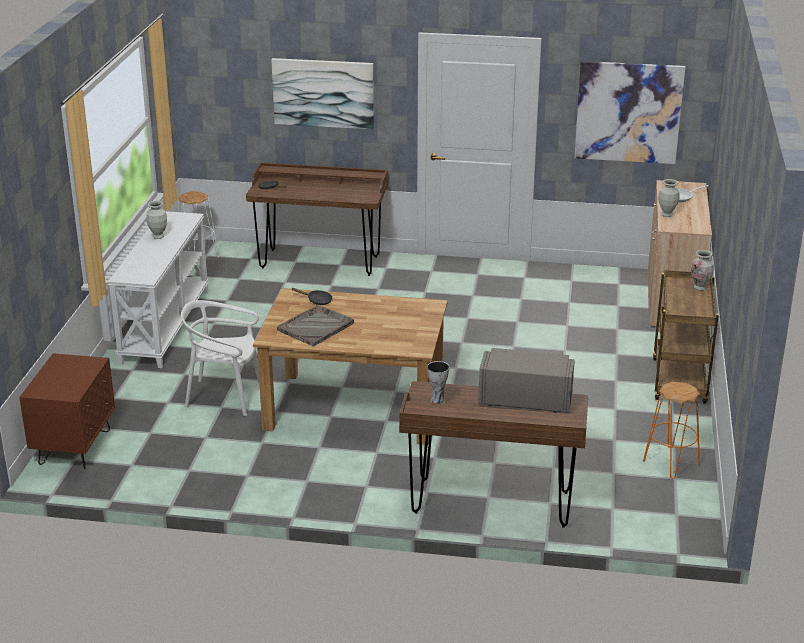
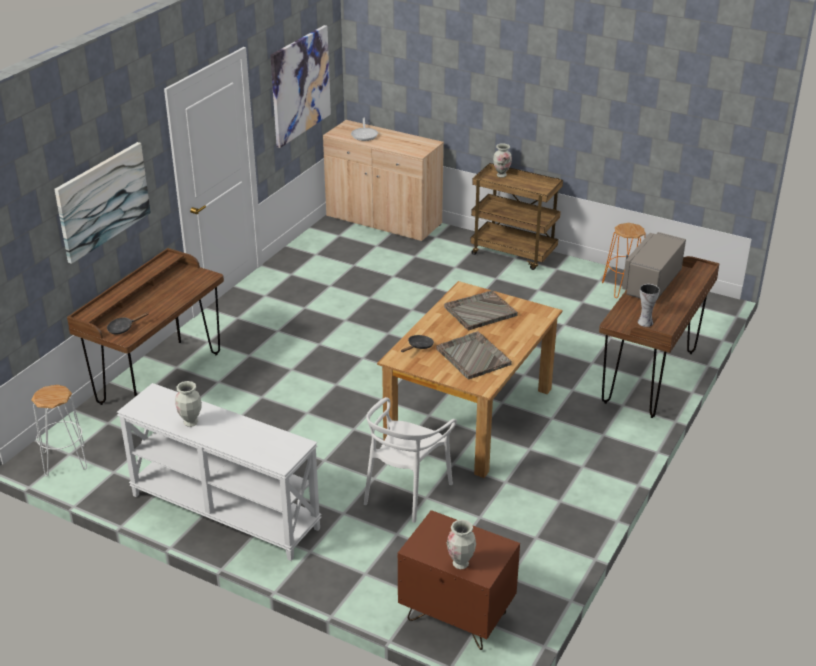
camera: 70 degrees left, 5 degrees up
(397, 318) = (479, 311): none -> grey tray
(667, 215) = (395, 148): vase -> vase (460, 564)

